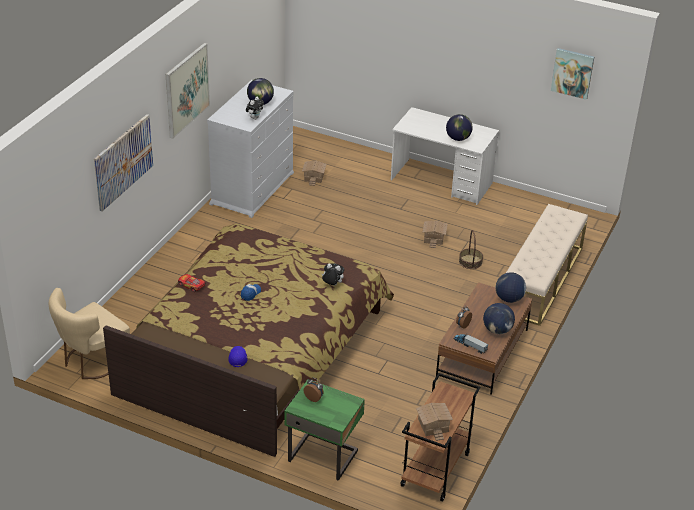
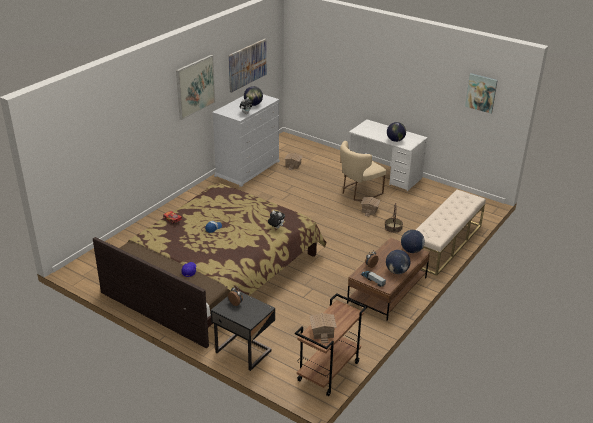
camera: 10 degrees right, 5 degrees down
(92, 361) = (95, 269): beige chair -> beige chair (358, 192)
(123, 161) = (136, 128): picture -> picture (247, 65)
(323, 455) = (244, 351): green nightstand -> black nightstand

